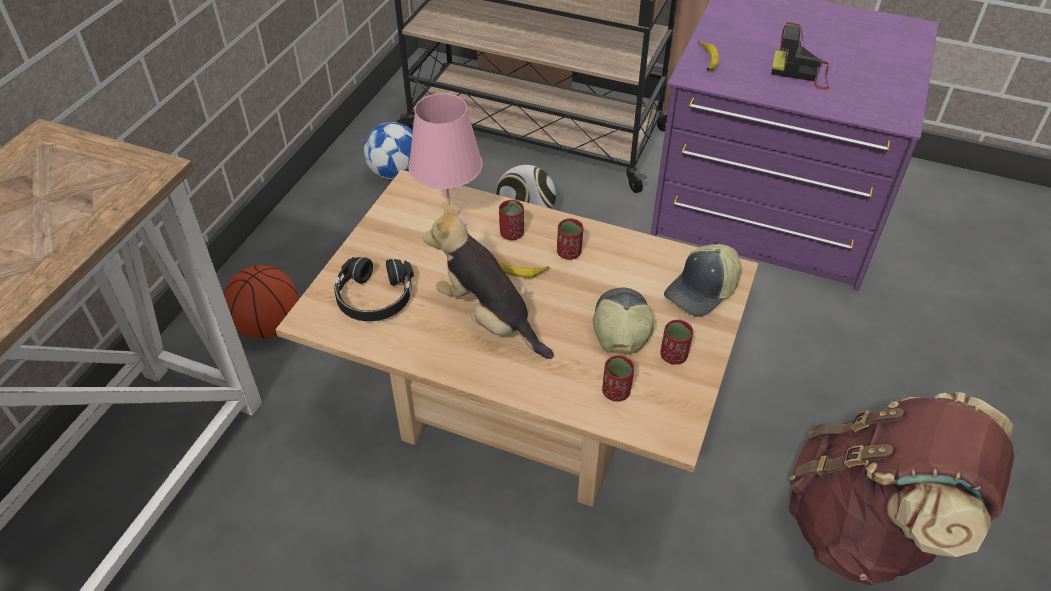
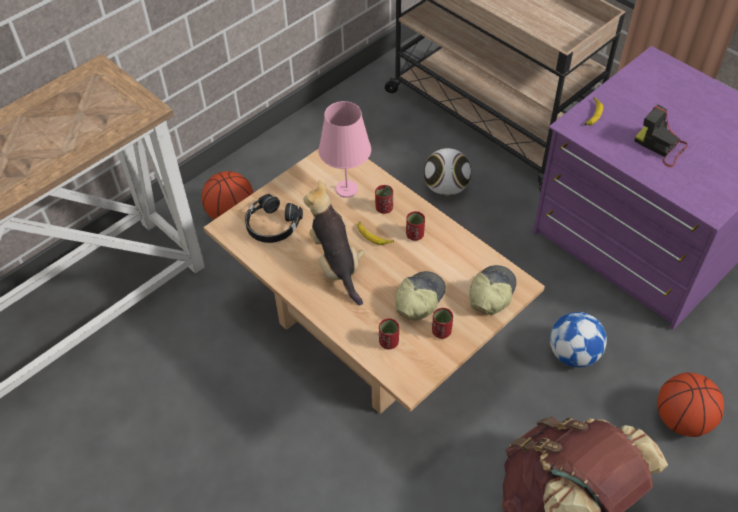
camera: 25 degrees right, 5 degrees up
(395, 173) = (369, 123): football -> football (573, 354)
(703, 291) = (491, 293): cap -> cap turned 135 degrees clockwise
(928, 383) = (681, 419): none -> basketball

